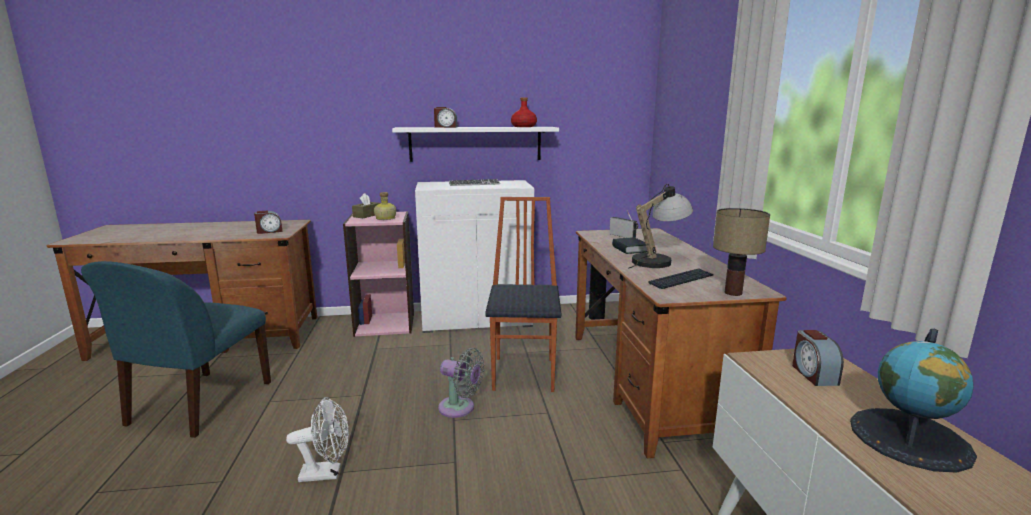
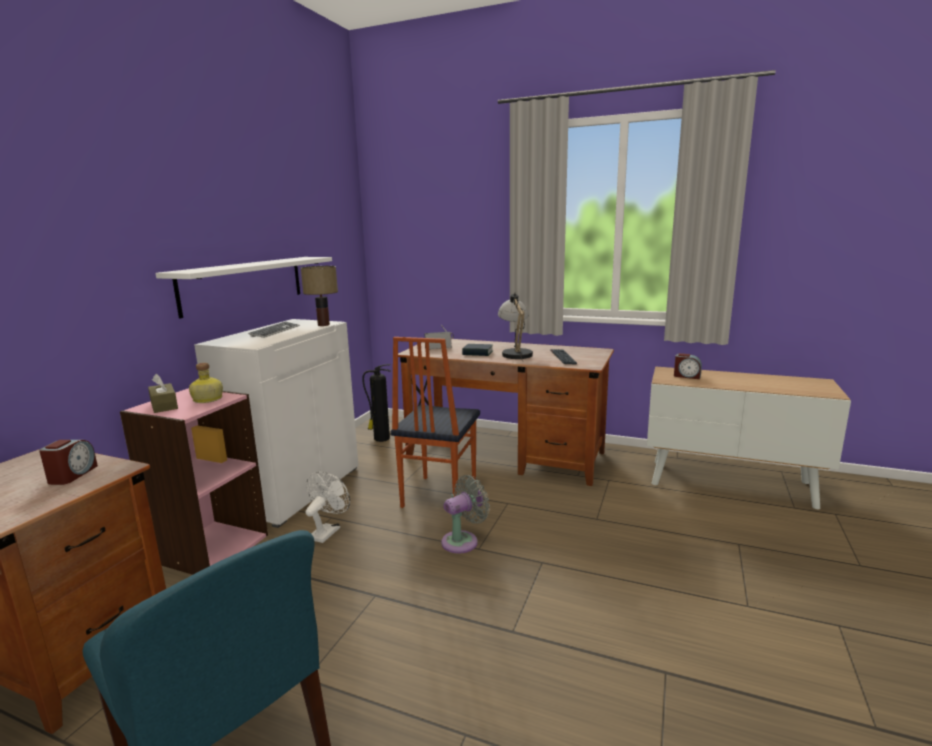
camera: 60 degrees left, 0 degrees up
(327, 473) = (508, 642): white fan -> white fan (327, 531)
(445, 127) = (233, 266): alarm clock -> none
(524, 126) = (295, 259): red bottle -> none
(525, 373) = (438, 495): chair -> chair turned 105 degrees counterclockwise
(732, 292) = (597, 354): table lamp -> table lamp (323, 325)
(910, 438) = (752, 380): globe -> none

